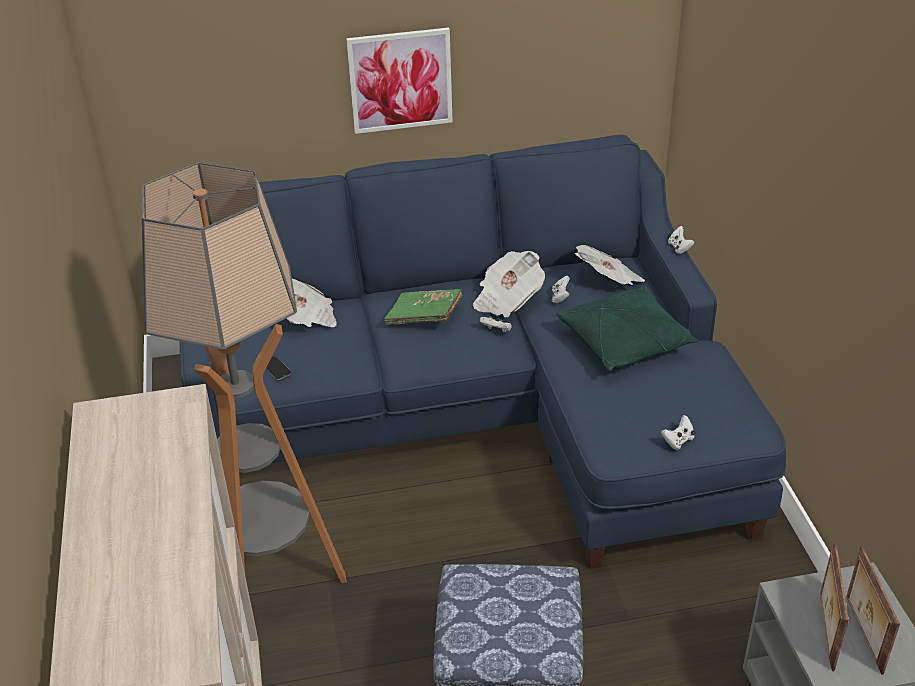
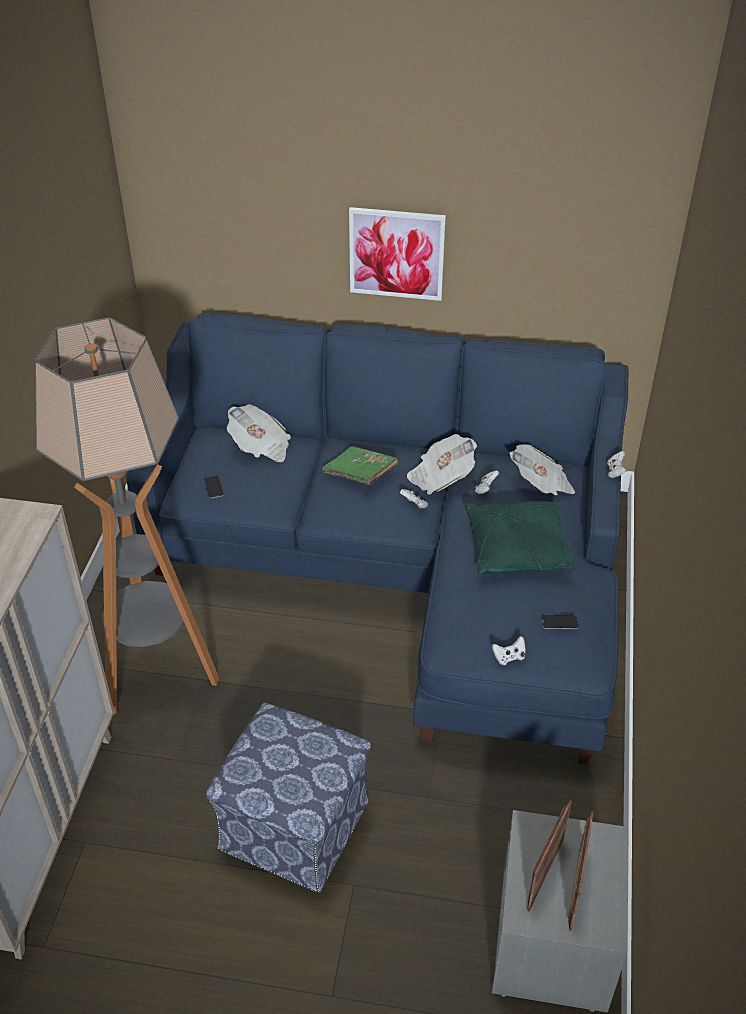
camera: 20 degrees right, 5 degrees up
(705, 396) = (559, 622): none -> phone

